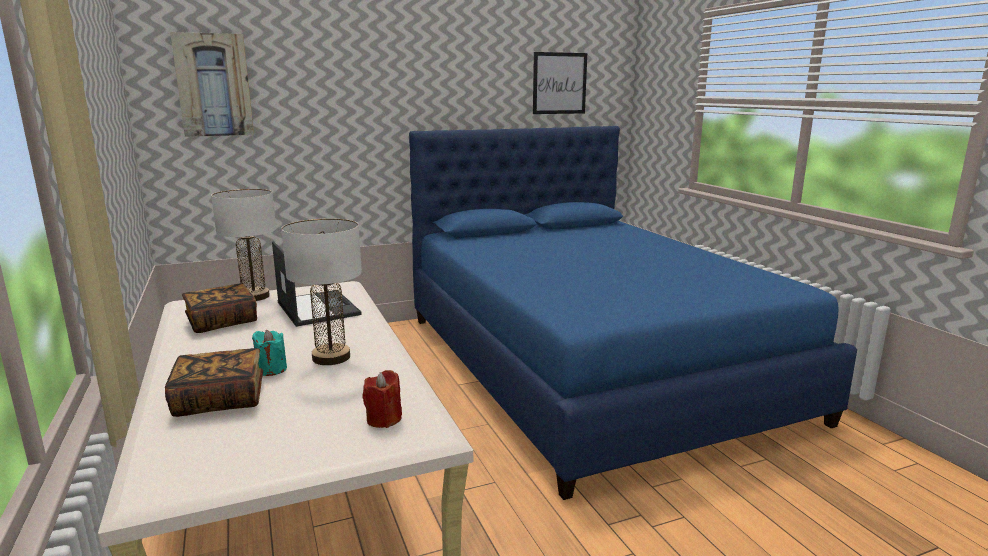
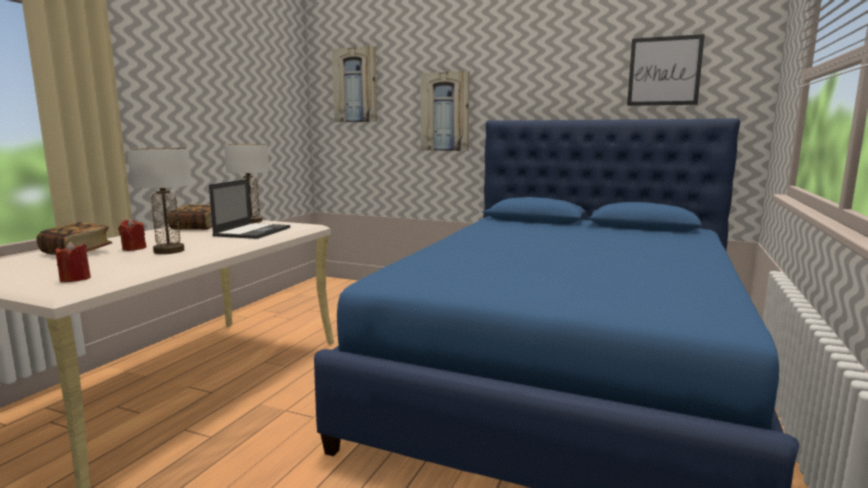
camera: 45 degrees right, 5 degrees down
(271, 369) = (134, 248): turquoise candle -> red candle
(350, 121) = (445, 112): none -> picture

